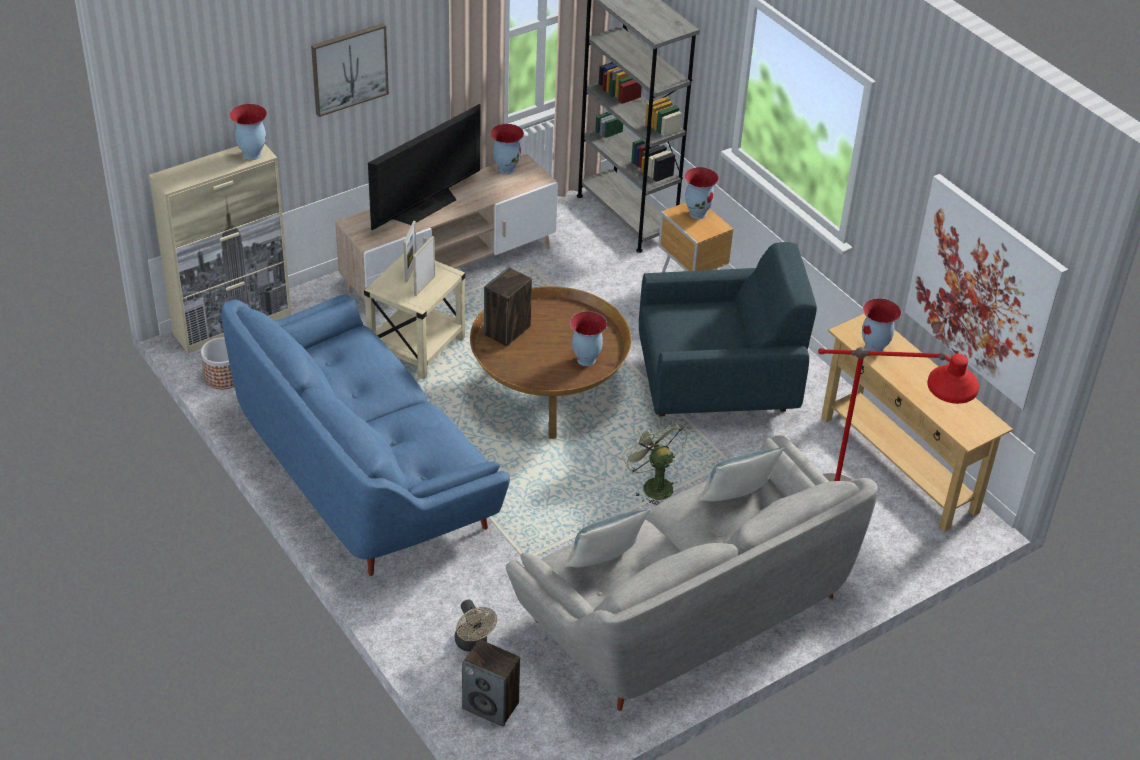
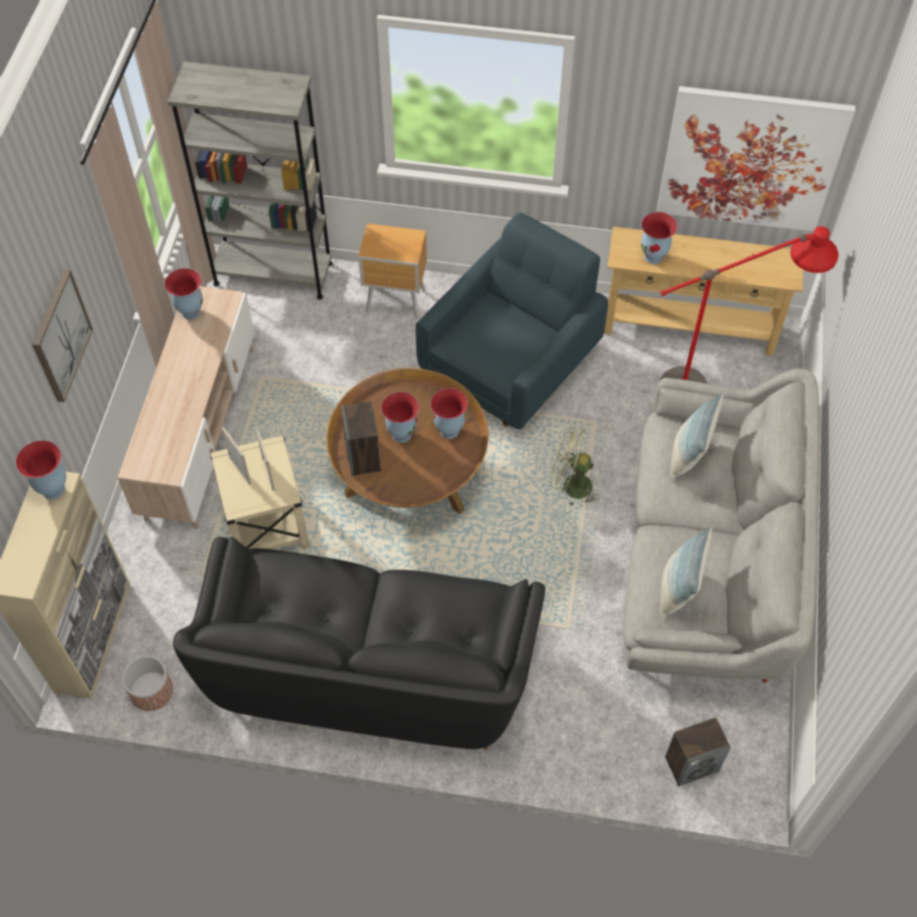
camera: 45 degrees left, 15 degrees up
(365, 470) = (368, 665): blue sofa -> black sofa
(425, 206) = (173, 401): television -> none
(473, 644) = (620, 729): beige fan -> none
(698, 213) = (385, 237): vase -> vase (401, 434)

